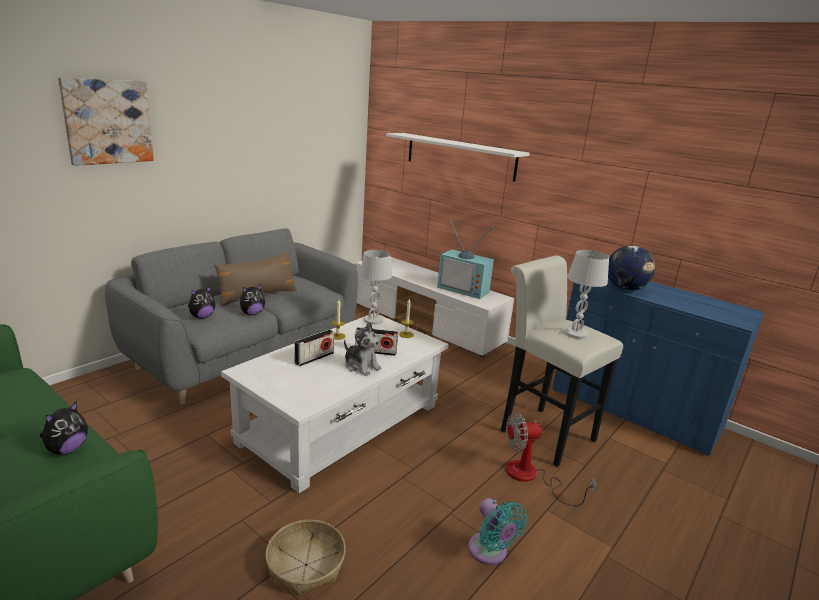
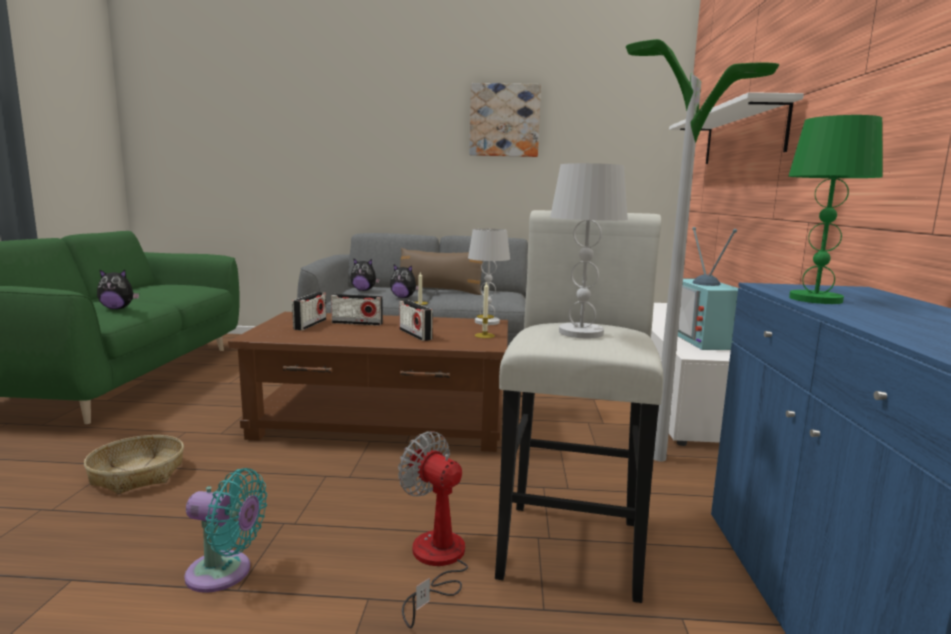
camera: 55 degrees right, 10 degrees down
(108, 122) = (361, 118): picture -> picture (504, 120)
(291, 375) = (310, 324): none -> radio
(342, 423) = (383, 421): white coffee table -> brown coffee table
(361, 366) = (372, 336): plush toy -> none
(489, 369) = (658, 458): none -> floor lamp
(490, 552) = (224, 573): turquoise fan -> turquoise fan turned 105 degrees counterclockwise
(625, 289) = (816, 299): globe -> green table lamp

